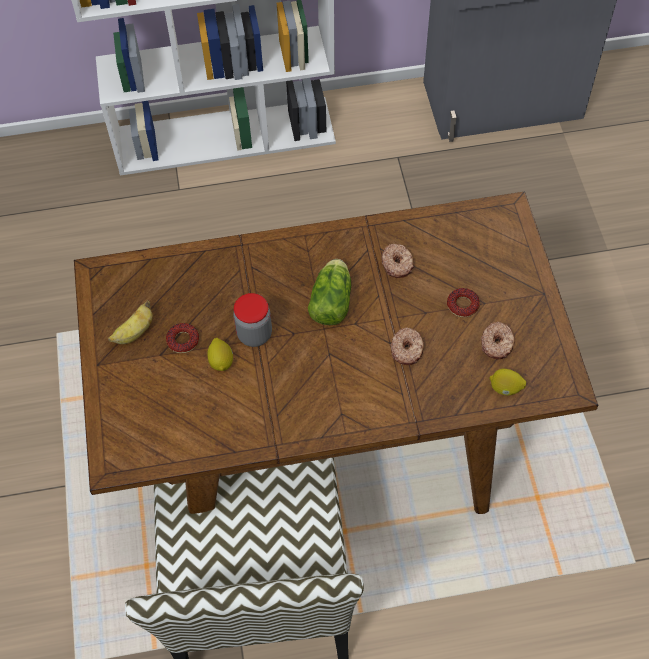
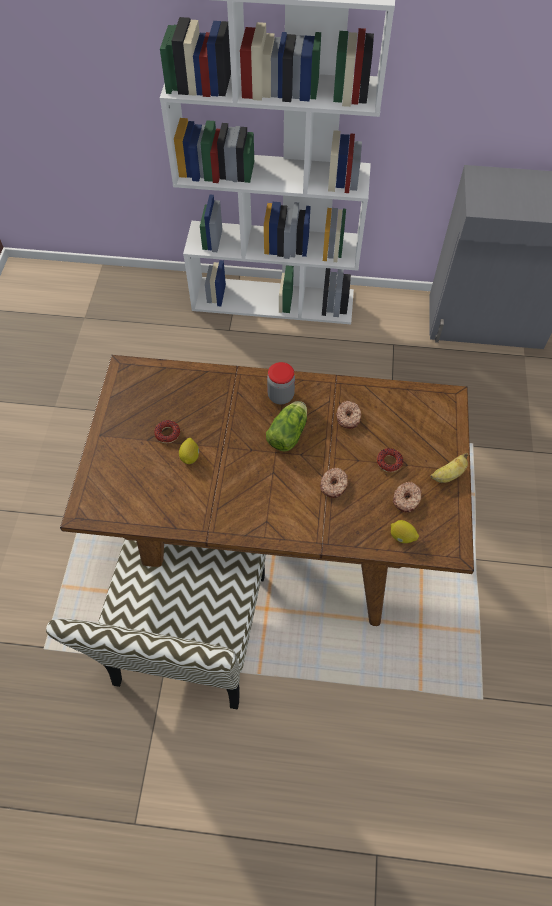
camera: 15 degrees right, 0 degrees up
(134, 332) = (135, 418): banana -> banana (448, 475)
(254, 334) = (222, 443): jar -> jar (280, 395)

